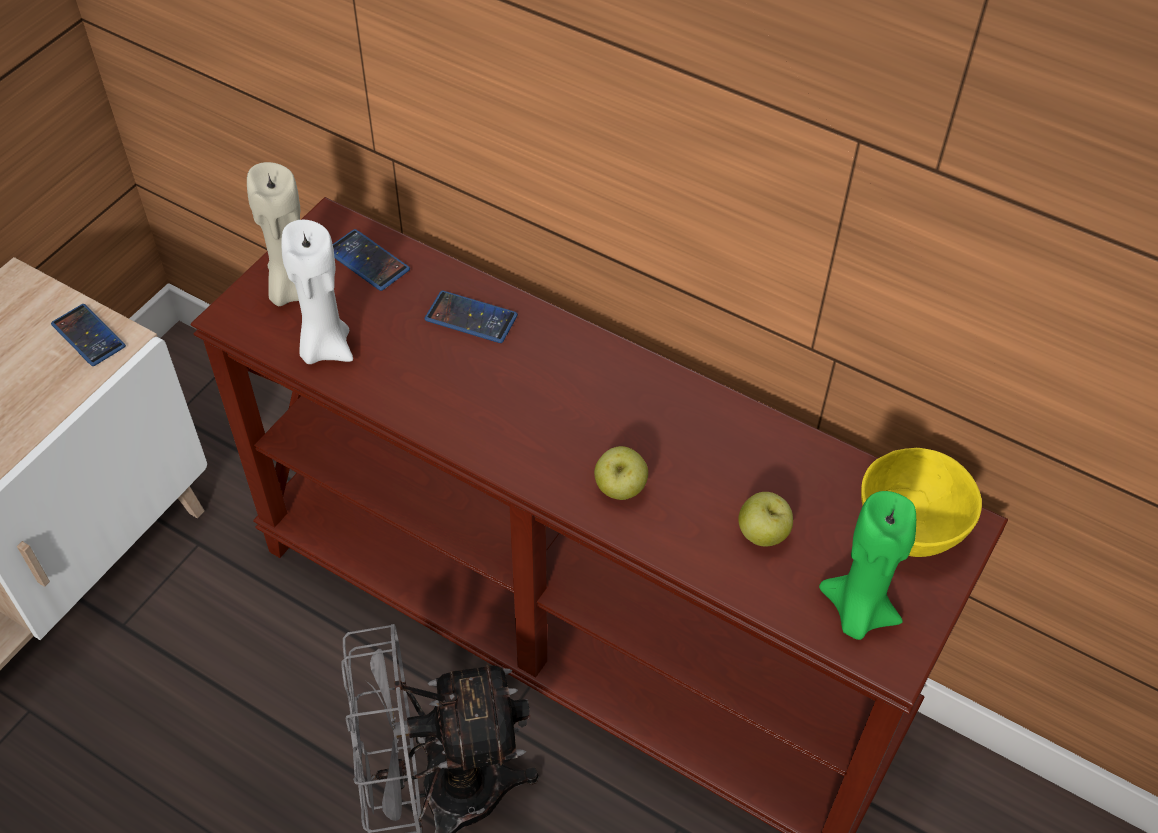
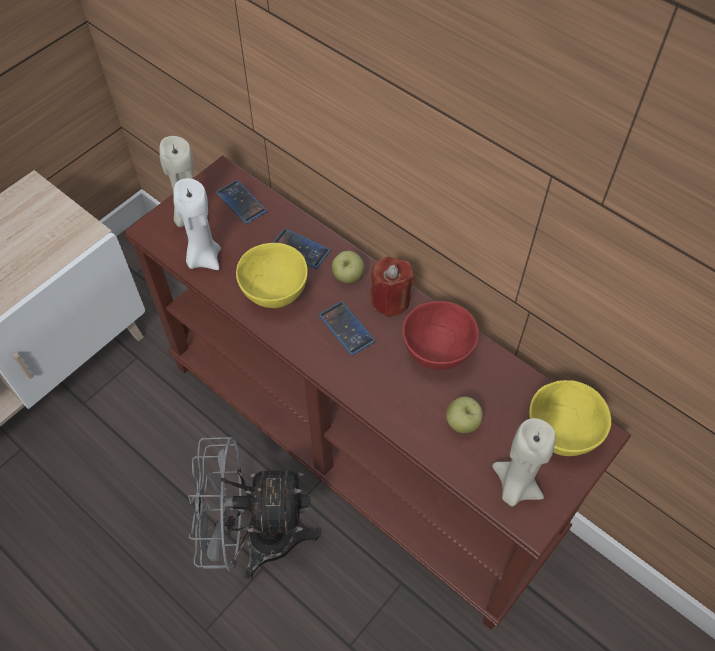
camera: 10 degrees right, 5 degrees up
(88, 336) = (70, 227): phone -> phone (346, 328)
(445, 386) = (275, 294): none -> yellow bowl
(620, 489) = (374, 379): apple -> apple (348, 277)
(621, 374) = (390, 300): none -> red candle
(703, 439) = (436, 352): none -> red bowl
(857, 612) = (515, 486): green candle -> beige candle

